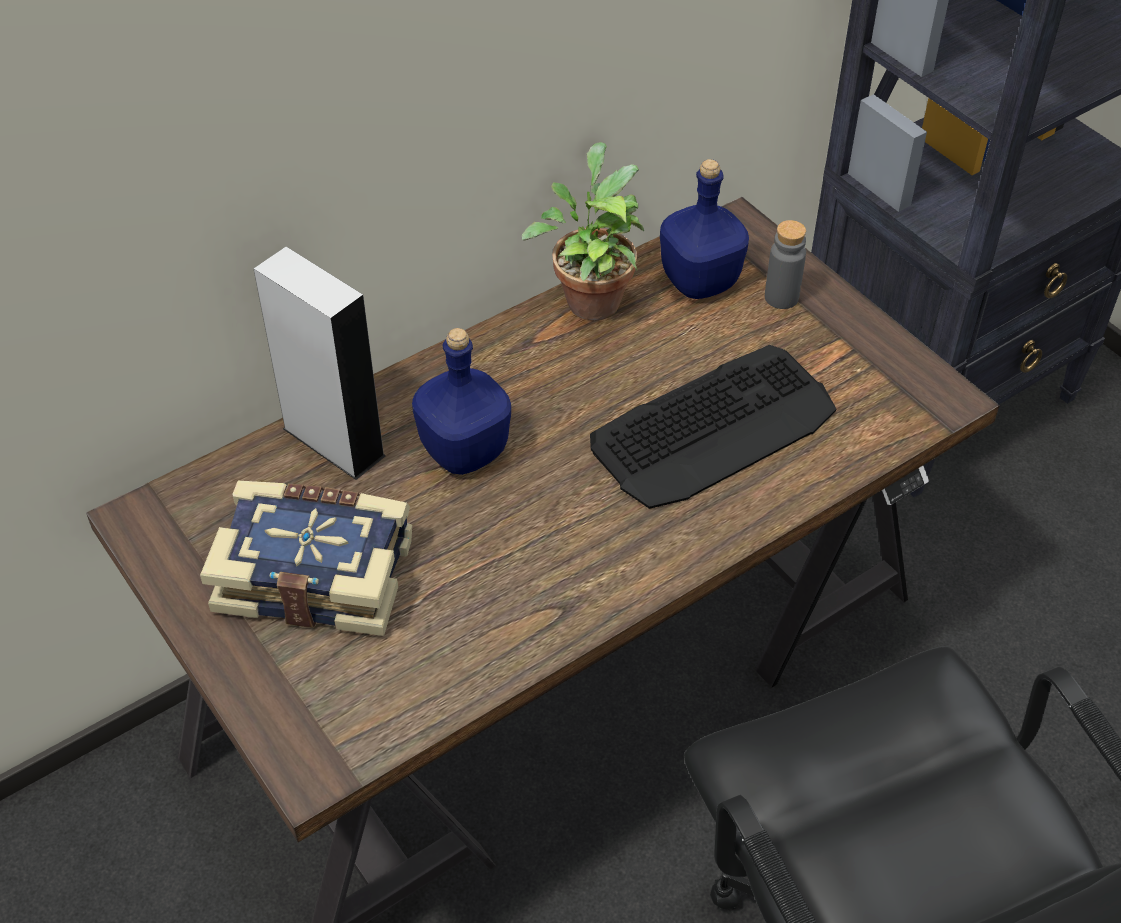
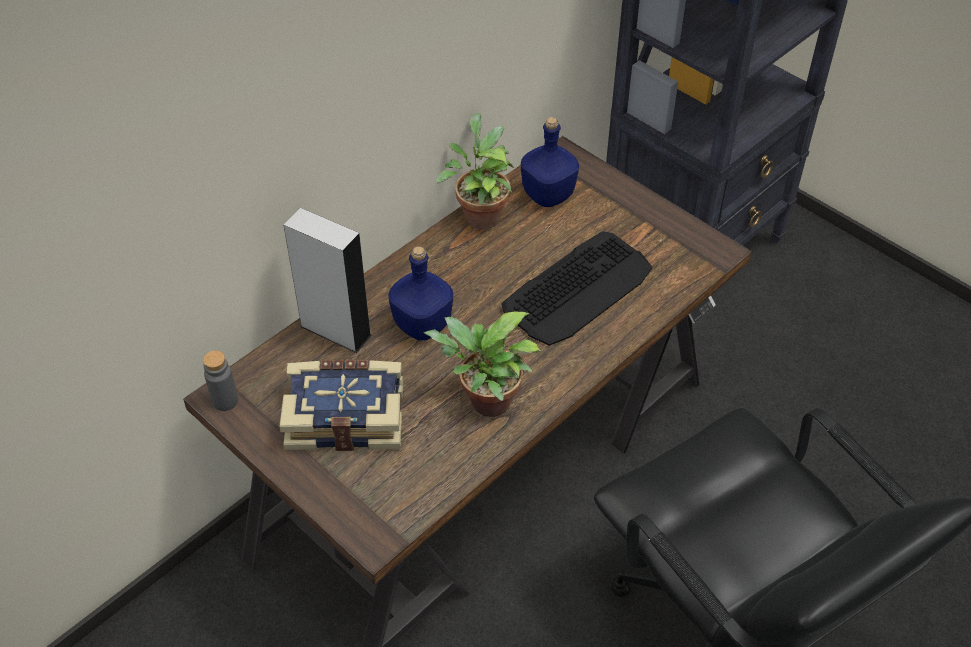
camera: 10 degrees left, 0 degrees up
(531, 584) = (485, 403): none -> potted plant
(781, 297) = (602, 199): grey bottle -> grey bottle (225, 401)

